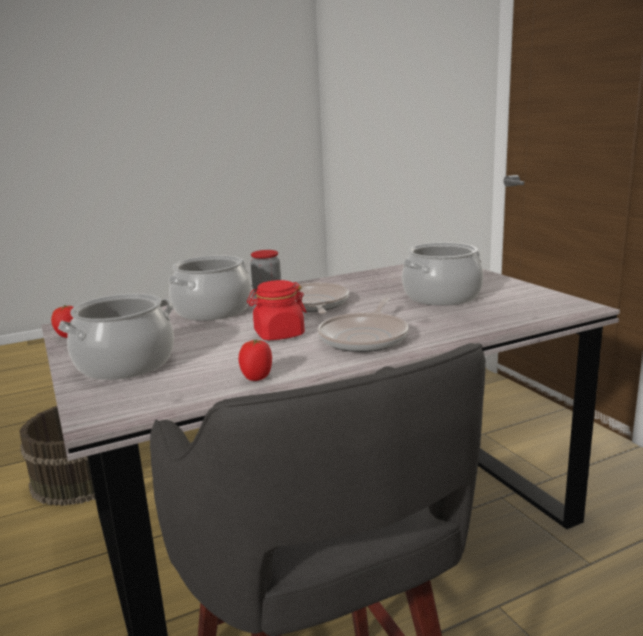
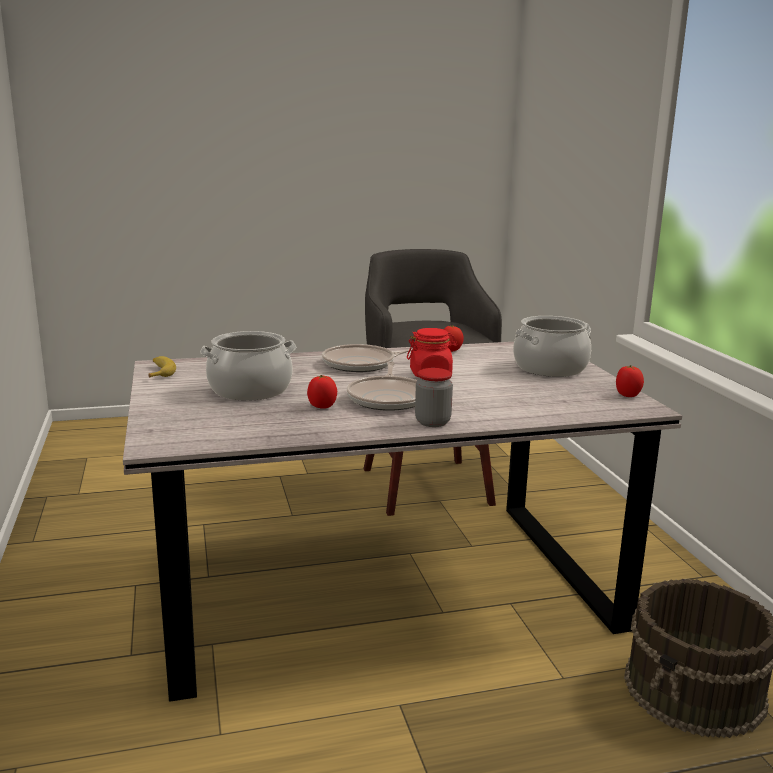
camera: 170 degrees left, 0 degrees up
(213, 311) = (495, 405): cooking pot -> none
(362, 292) = (322, 406): none -> tomato
(365, 337) = (363, 364): frying pan -> frying pan turned 135 degrees counterclockwise
(558, 300) = (159, 372): none -> banana

